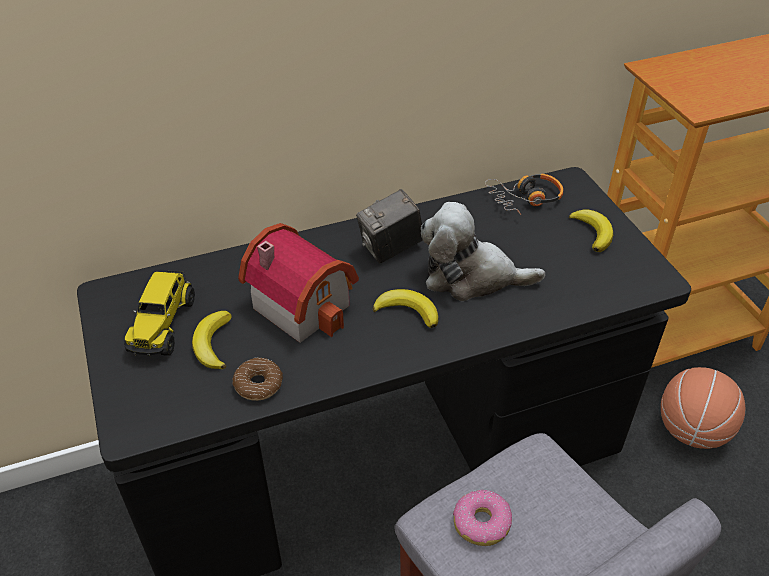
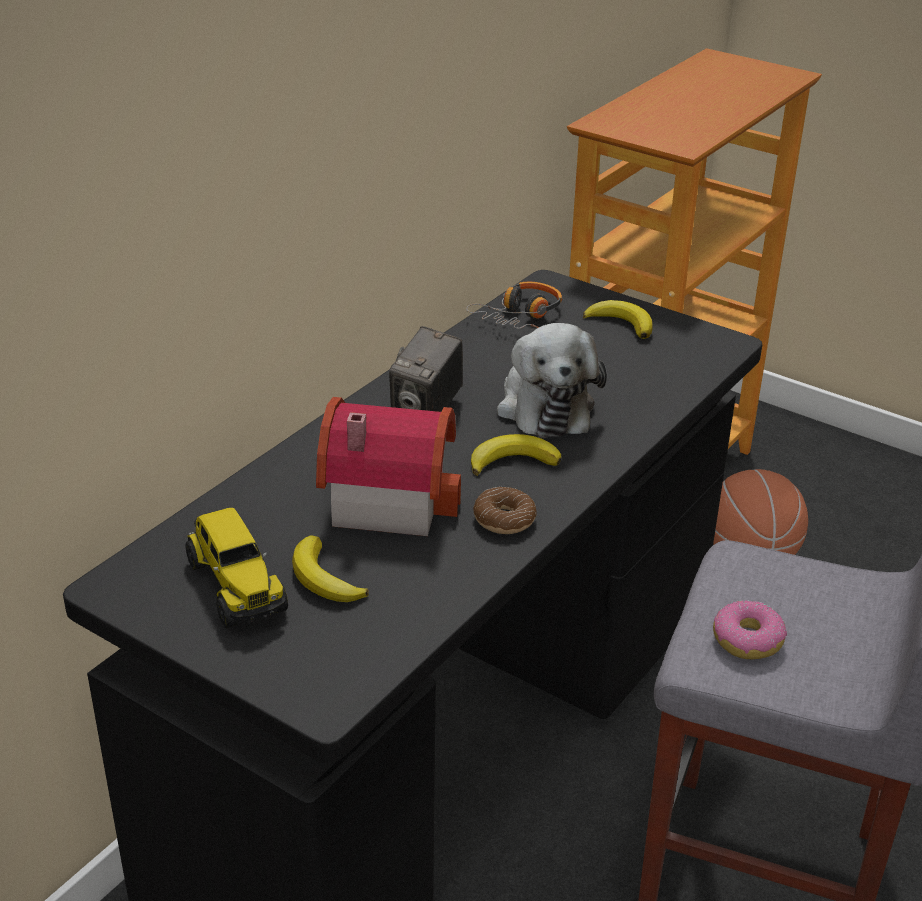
camera: 35 degrees left, 10 degrees down
(258, 384) = (426, 593): donut -> donut (504, 519)
(471, 277) = (544, 405): plush toy -> plush toy turned 75 degrees counterclockwise

